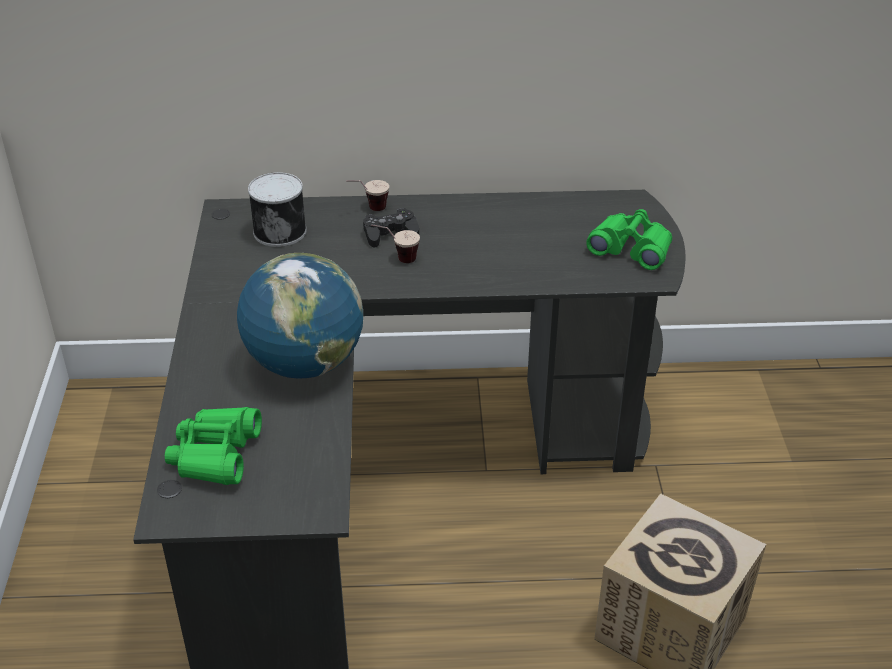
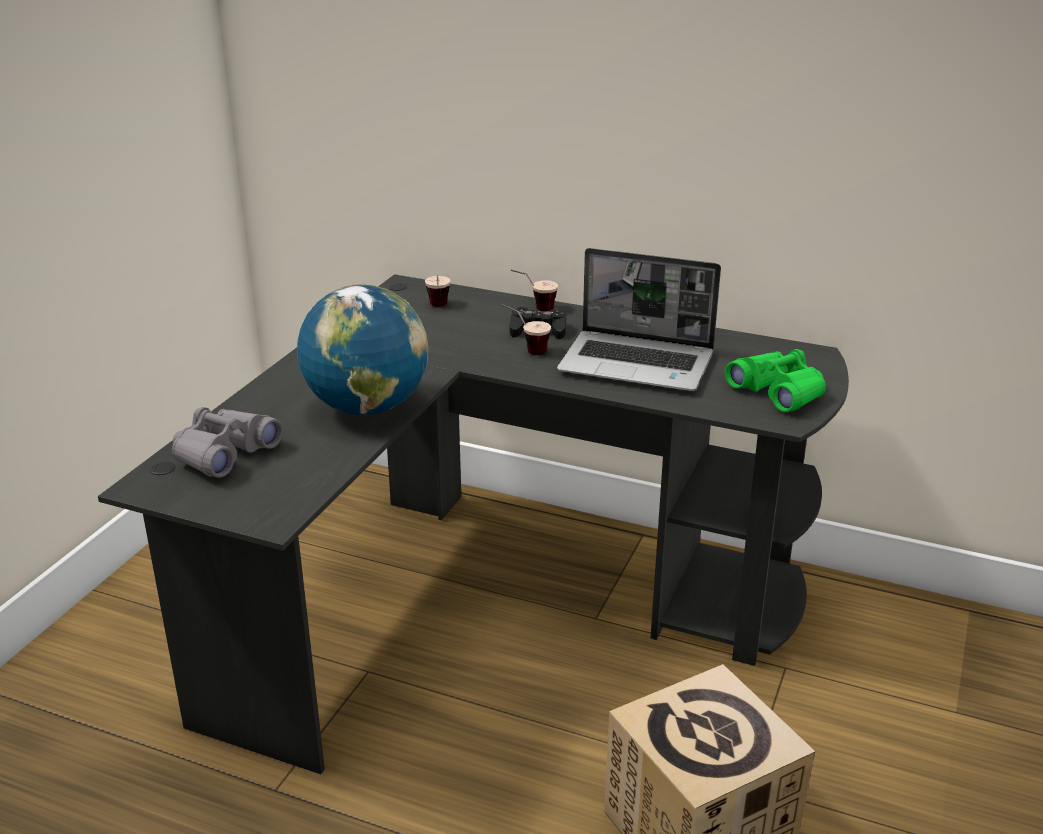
camera: 25 degrees right, 10 degrees down
(215, 454) = (224, 453): green binoculars -> grey binoculars
(280, 231) = (438, 308): can -> cup
(502, 249) = (638, 364): none -> laptop

